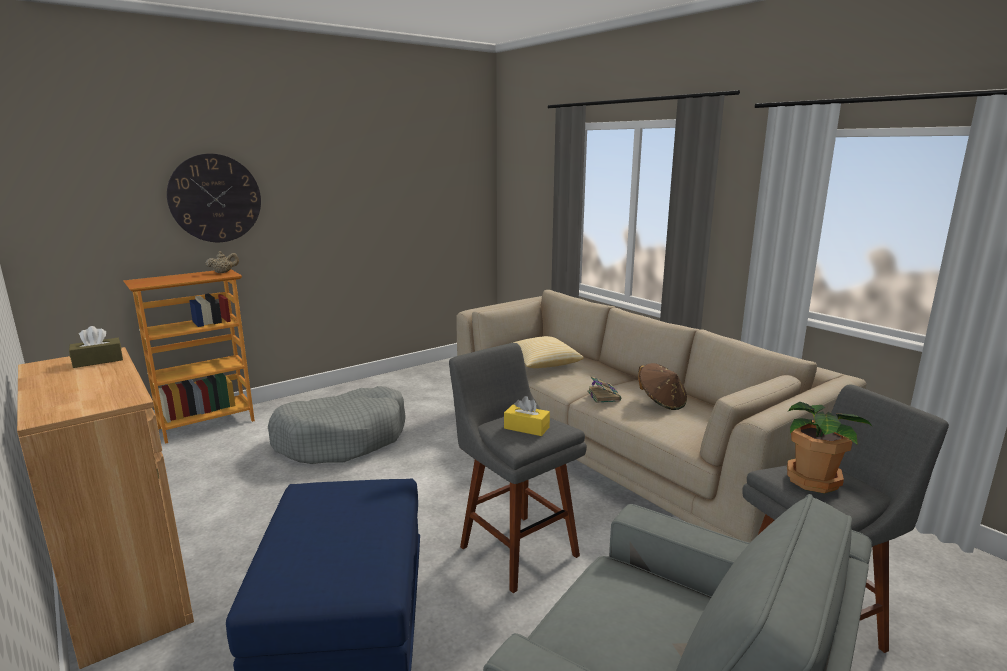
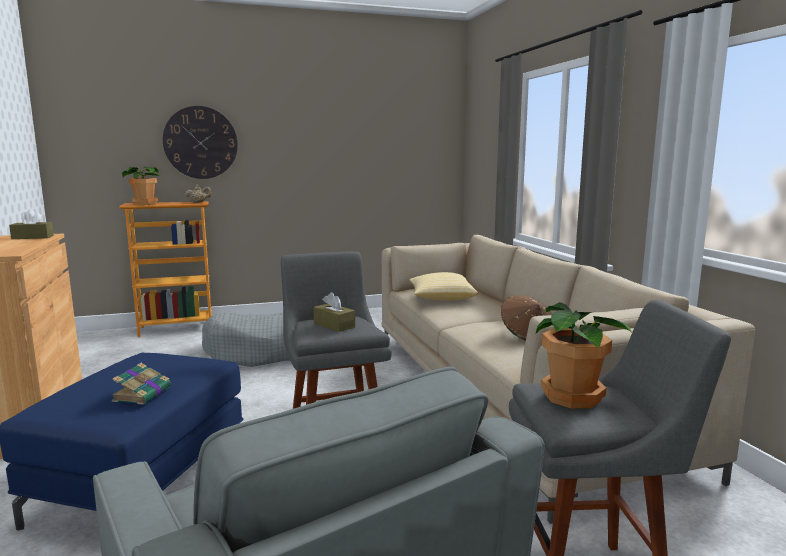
camera: 20 degrees right, 5 degrees down
(157, 281) = (145, 204): none -> potted plant
(526, 428) = (334, 325): yellow tissue box -> brown tissue box
(603, 396) = (473, 326): book -> book (143, 393)

